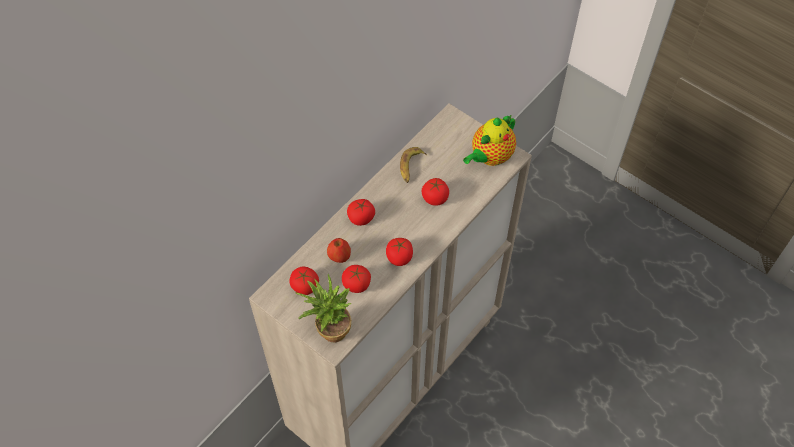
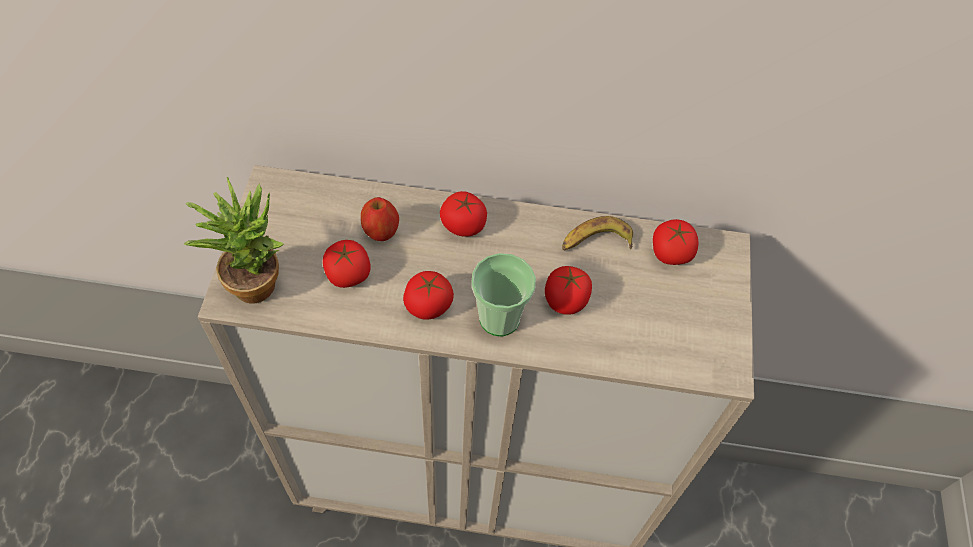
camera: 55 degrees right, 0 degrees up
(304, 286) = (308, 215): tomato -> tomato (670, 253)
(427, 231) = (499, 318): none -> cup
(490, 157) = (698, 338): teapot -> none

